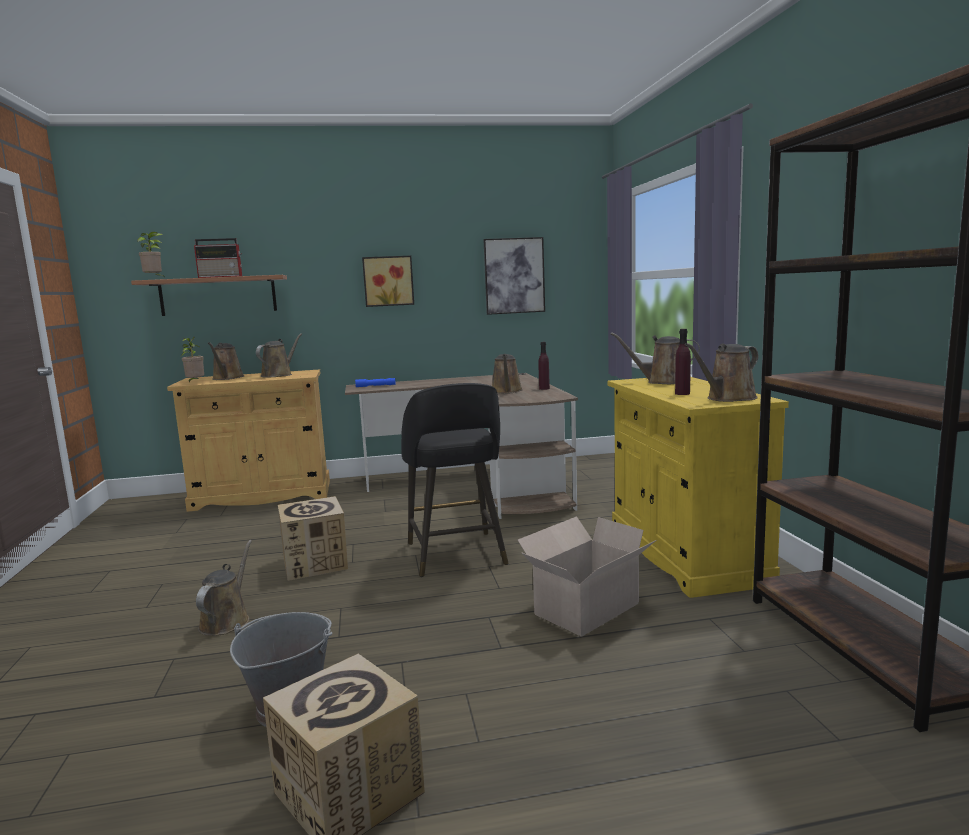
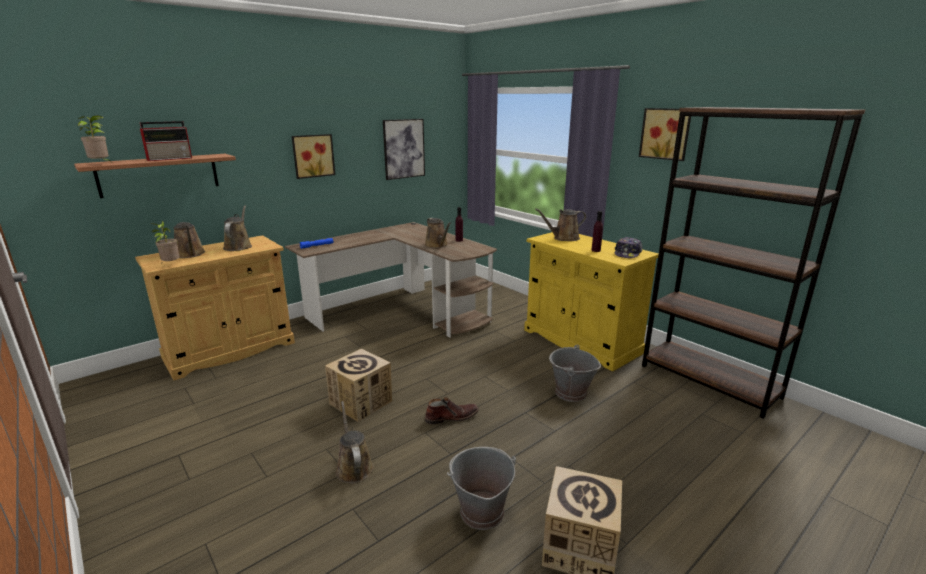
camera: 30 degrees left, 10 degrees up
(390, 599) = (451, 417): none -> brown boot
(456, 555) = (454, 372): black stool -> none
(584, 610) = (570, 393): cardboard box -> grey bucket
(728, 398) = (627, 253): brown watering can -> cap
(809, 200) = (666, 133): none -> picture

